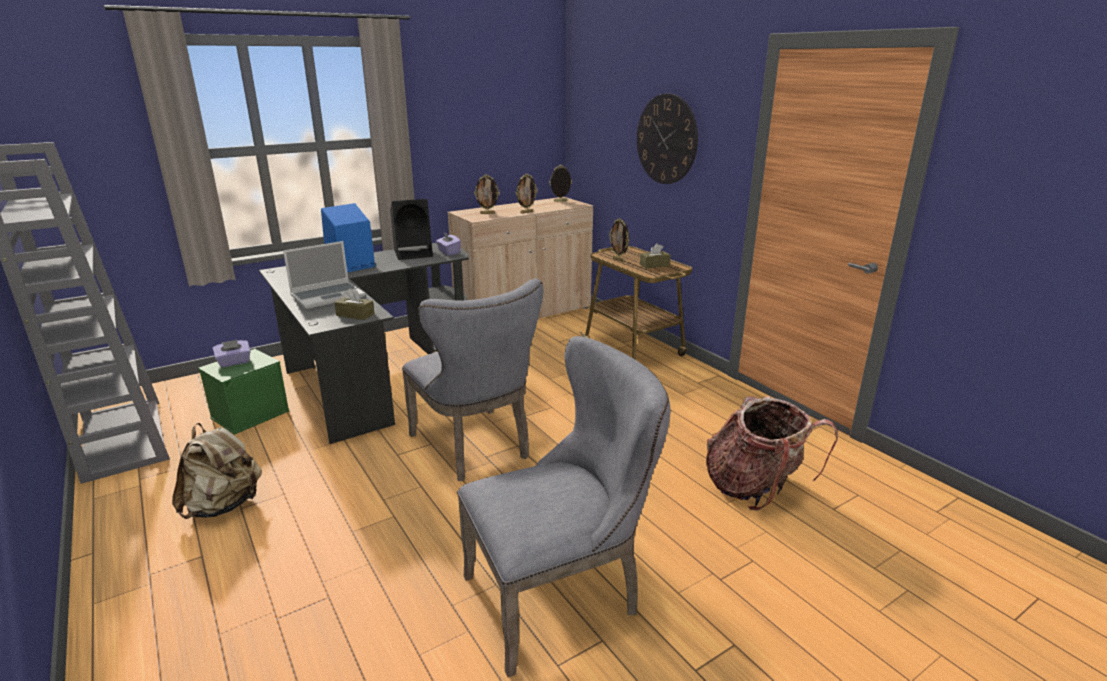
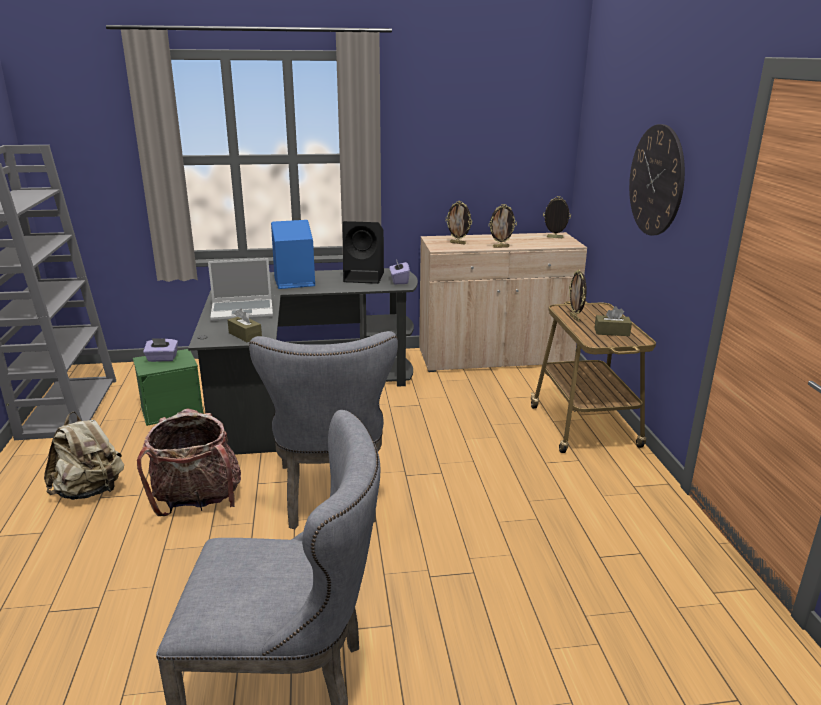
camera: 25 degrees right, 0 degrees up
(755, 488) = (601, 643): backpack -> backpack (197, 501)

